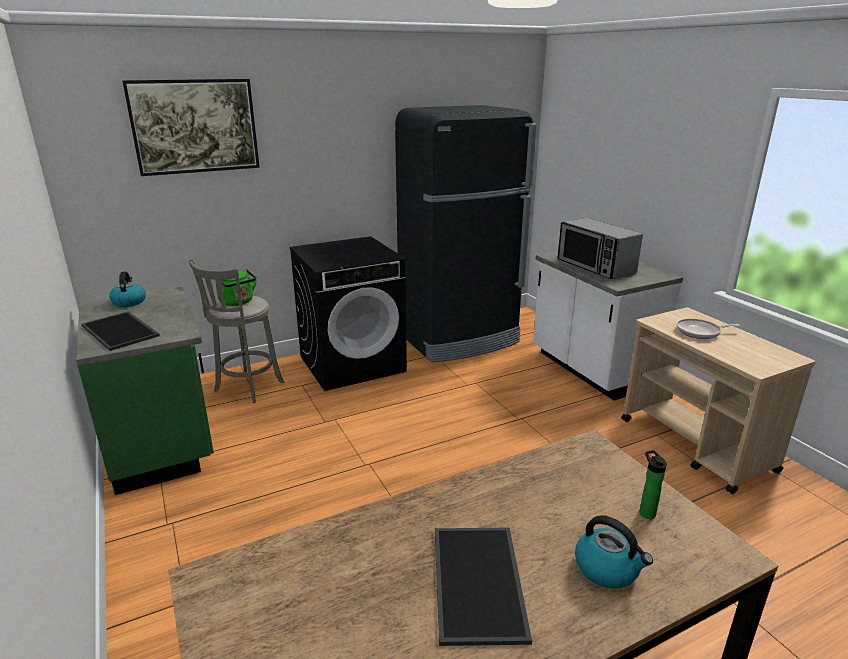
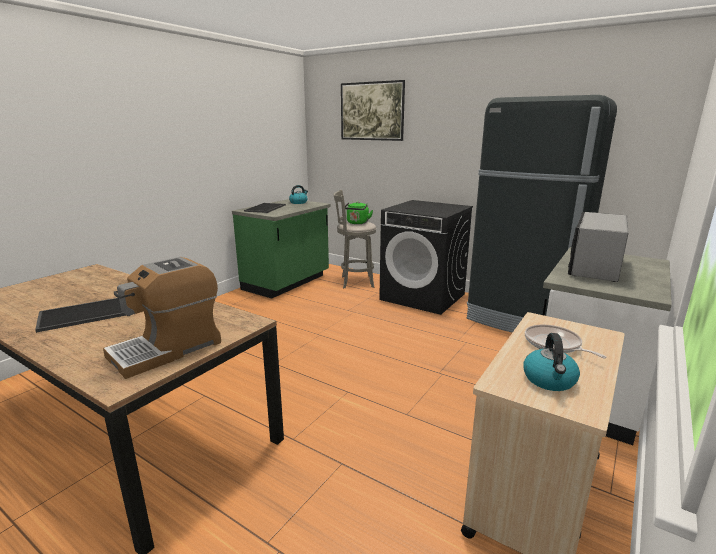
camera: 60 degrees right, 5 degrees down
(607, 569) = (100, 343): kettle -> kettle (549, 380)
(645, 512) = (168, 349): bottle -> coffee machine

